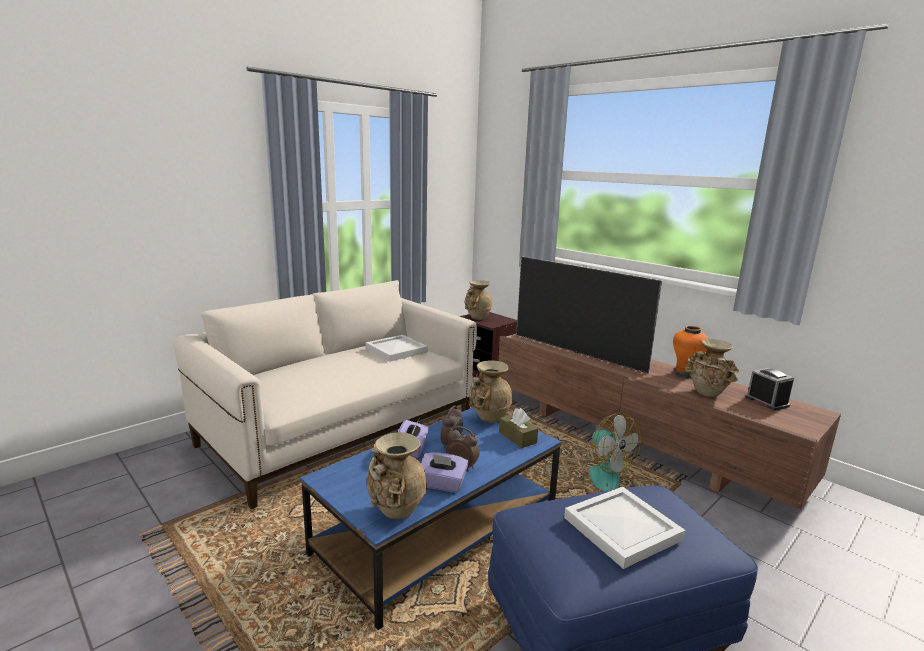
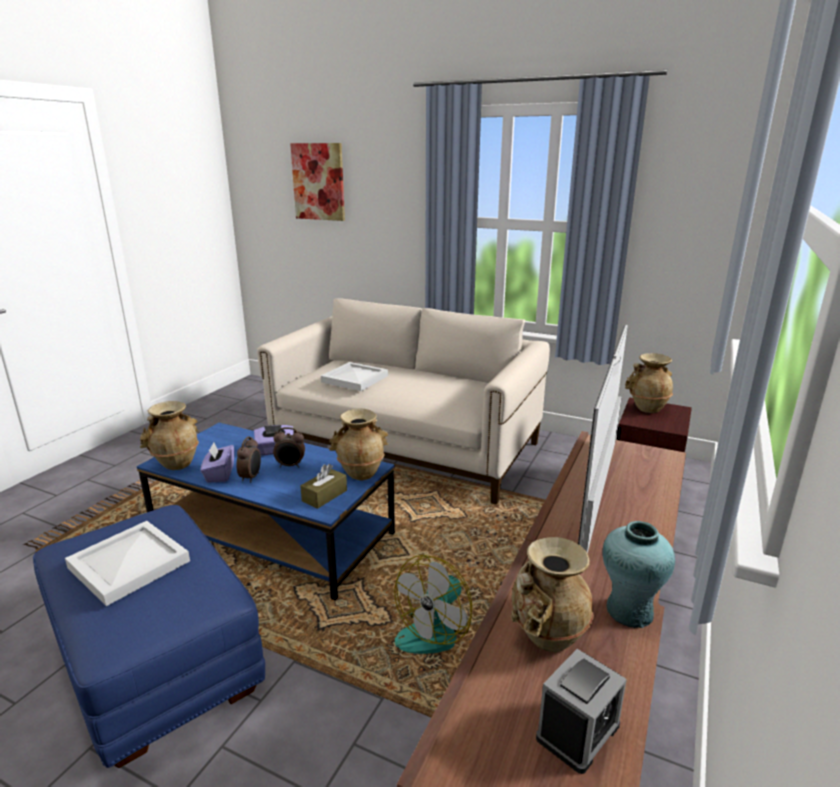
camera: 70 degrees right, 5 degrees up
(93, 171) = (318, 182): none -> picture
(396, 350) = (451, 389): white tray -> white tray (354, 379)
(686, 373) = (629, 611): orange vase -> turquoise vase

